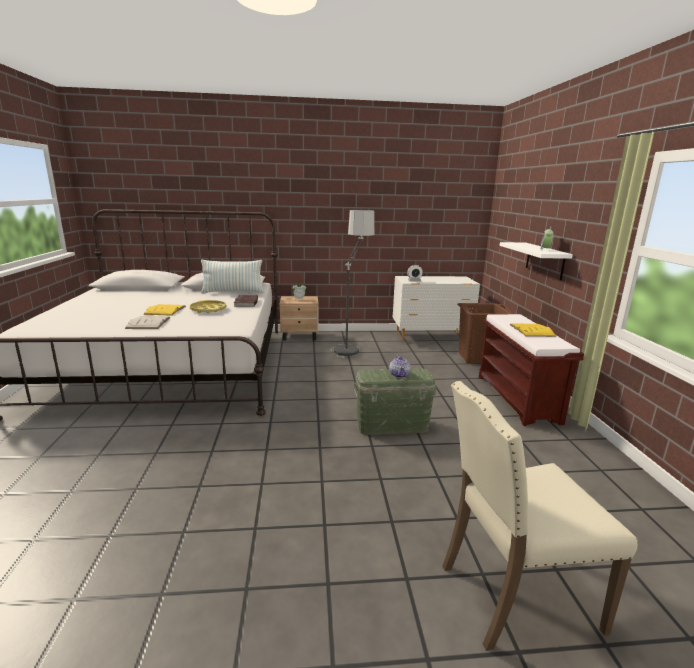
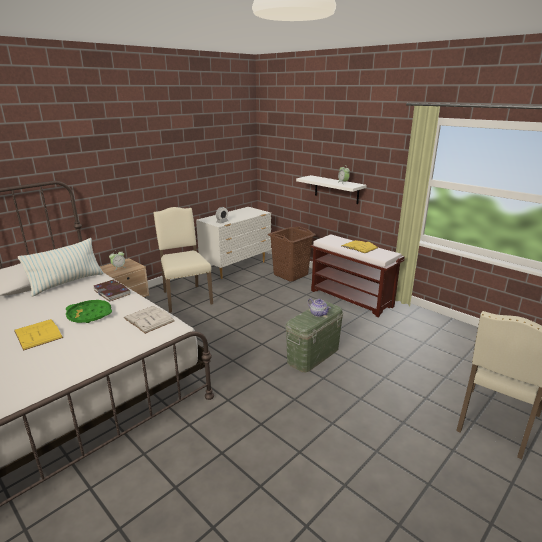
camera: 40 degrees left, 5 degrees up
(148, 323) = (57, 358): white book -> white book (149, 319)
(208, 310) = (89, 315): yellow tray -> green tray
(351, 345) = (185, 297): floor lamp -> beige chair

